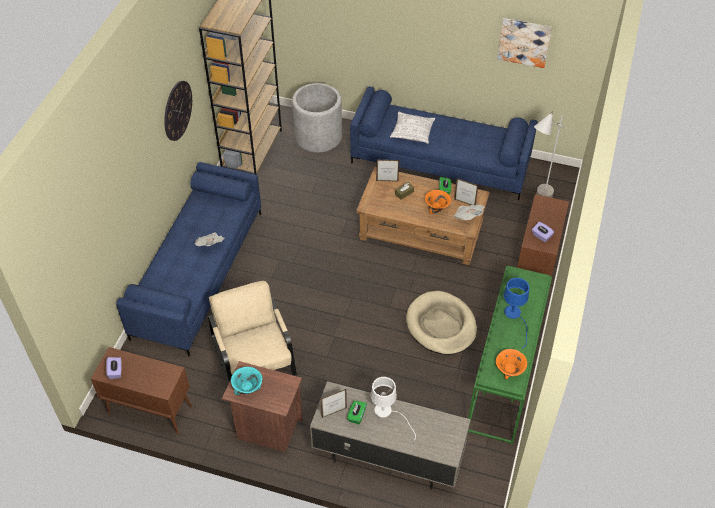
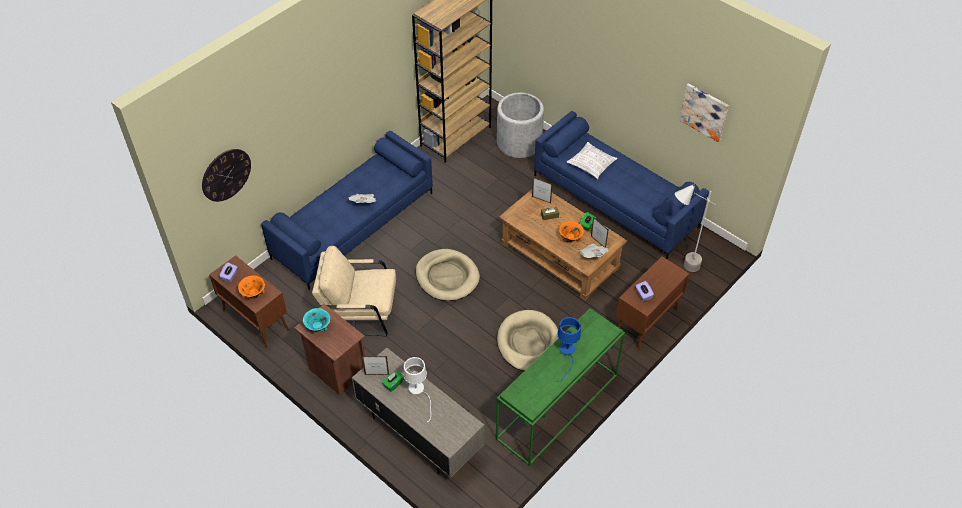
camera: 25 degrees right, 0 degrees up
(177, 110) = (371, 80): wall clock -> wall clock (226, 175)
(254, 357) = (359, 309): beige armchair -> beige armchair turned 90 degrees counterclockwise
(324, 290) = (447, 277): none -> beige dog bed
(509, 370) = (533, 396): orange bowl -> orange bowl (253, 294)

